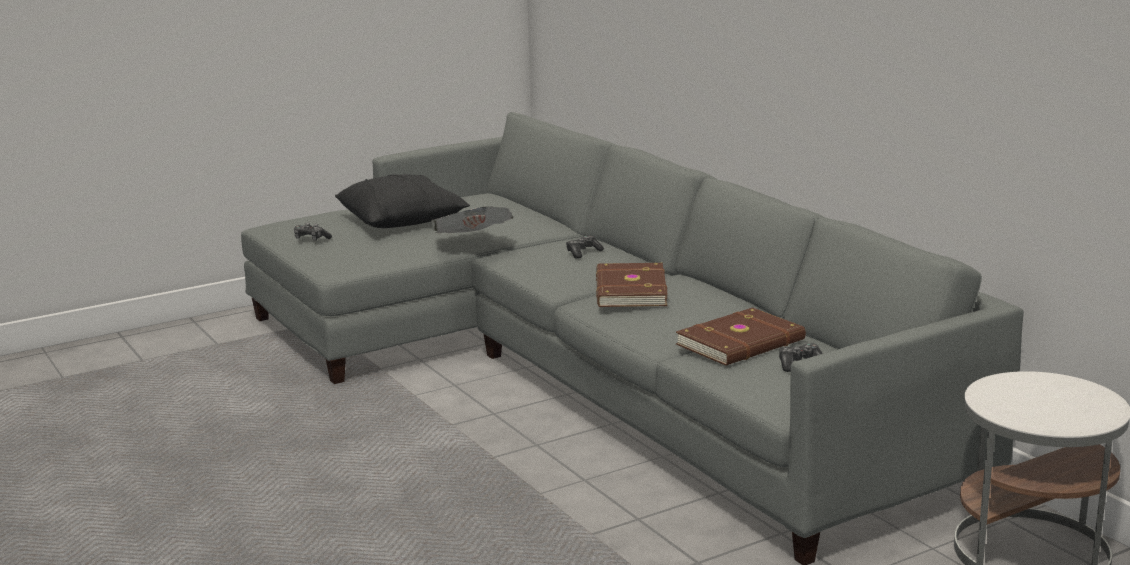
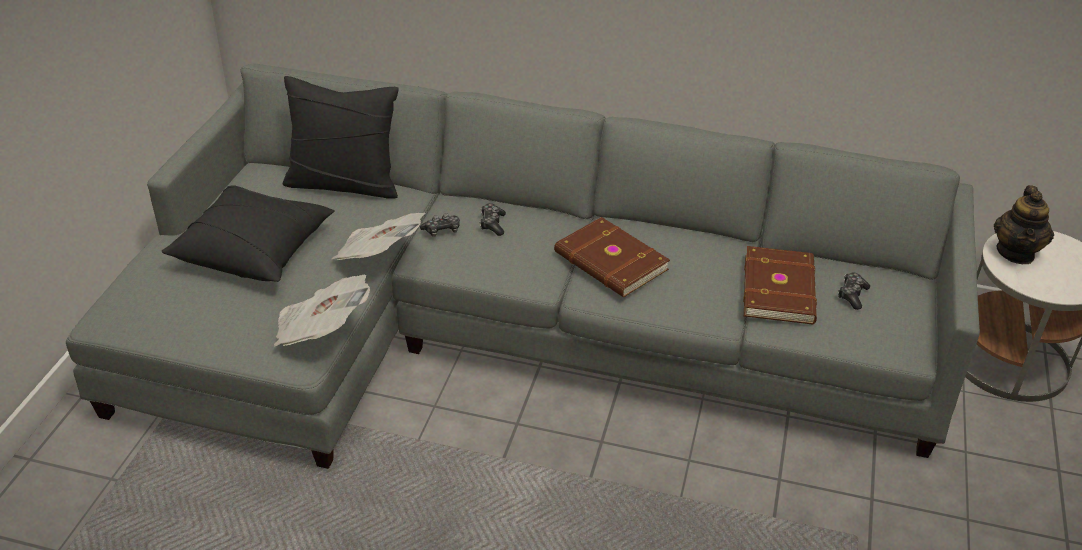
camera: 45 degrees left, 20 degrees up
(311, 239) = (202, 324): game controller -> game controller (442, 230)
(370, 261) = (322, 331): none -> newspaper
(522, 211) = (344, 183): none -> black pillow
(1022, 384) = (1016, 252): none -> teapot

